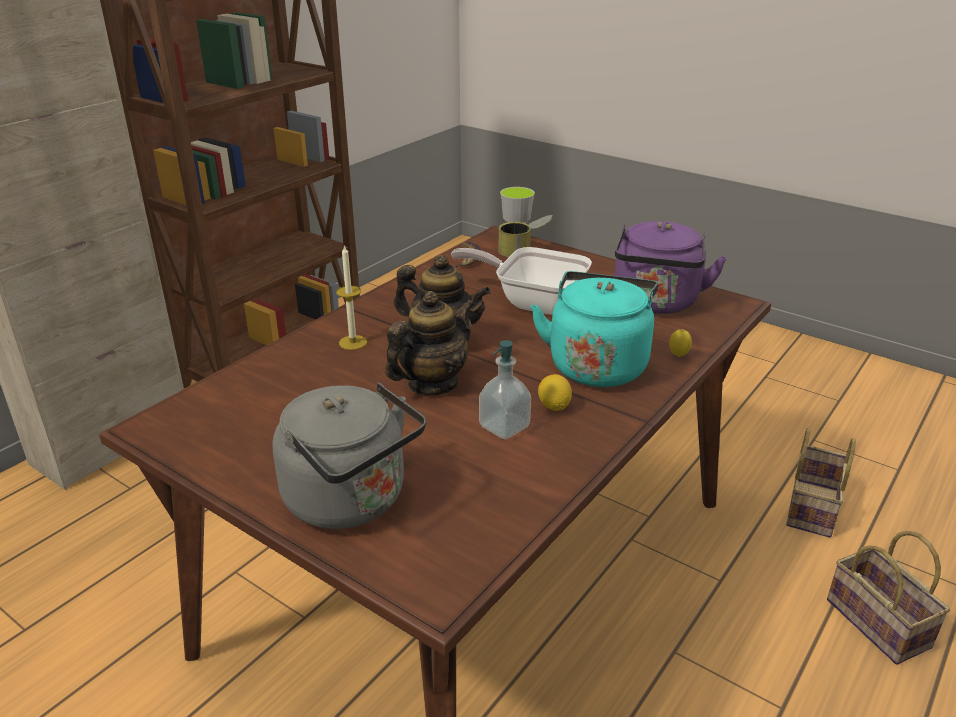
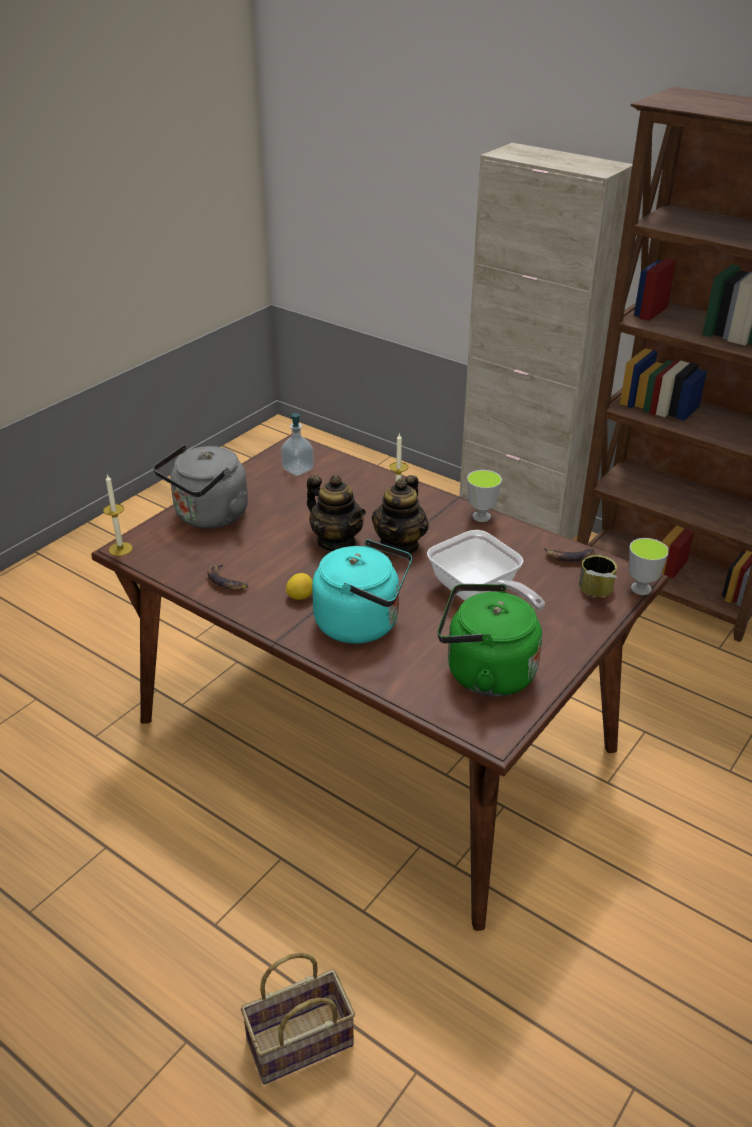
camera: 90 degrees right, 5 degrees up
(388, 295) = (481, 517): none -> cup
(441, 598) = (120, 549): none -> candle
(504, 427) = (276, 573): soap dispenser -> soap dispenser (298, 469)
(526, 468) = (226, 581): none -> banana
(532, 301) = (478, 593): frying pan -> frying pan turned 120 degrees clockwise
(656, 303) = (484, 673): purple kettle -> green kettle
(678, 356) = (376, 673): lemon -> none
(810, 506) = (485, 1035): basket -> none

